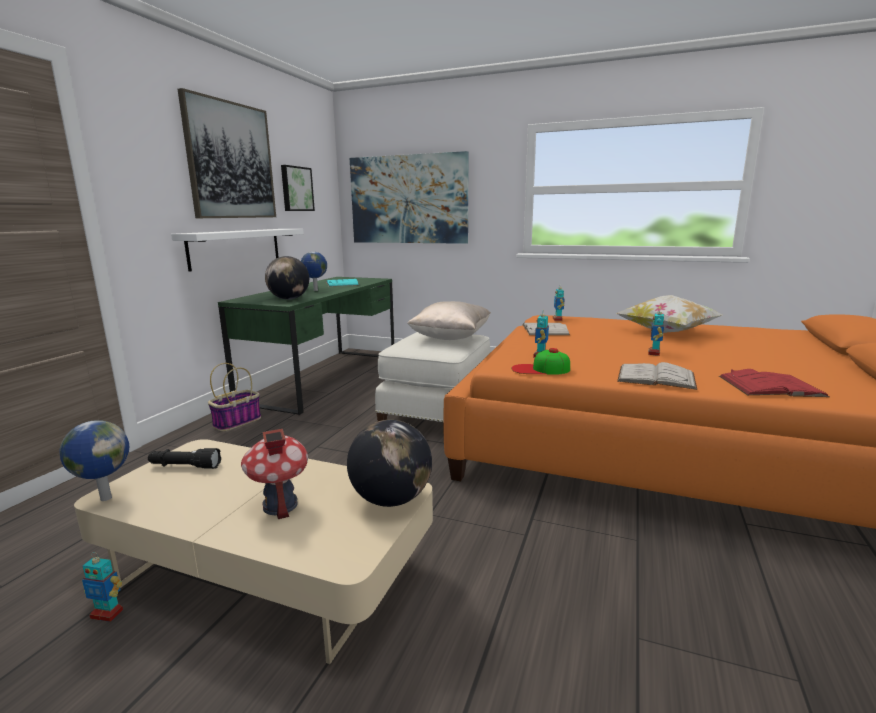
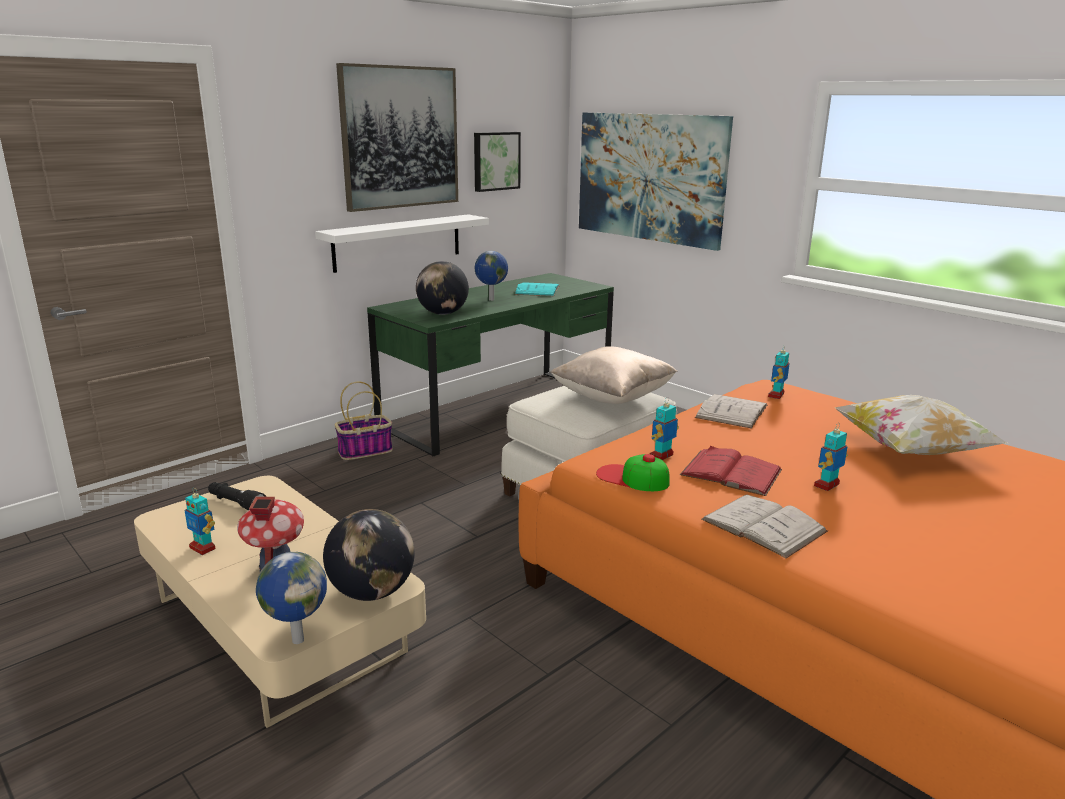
camera: 25 degrees right, 5 degrees up
(105, 498) = (158, 519): globe -> globe (297, 639)
(107, 613) = (144, 621): toy robot -> toy robot (203, 548)
(770, 386) = (907, 580): red book -> red book (731, 472)

